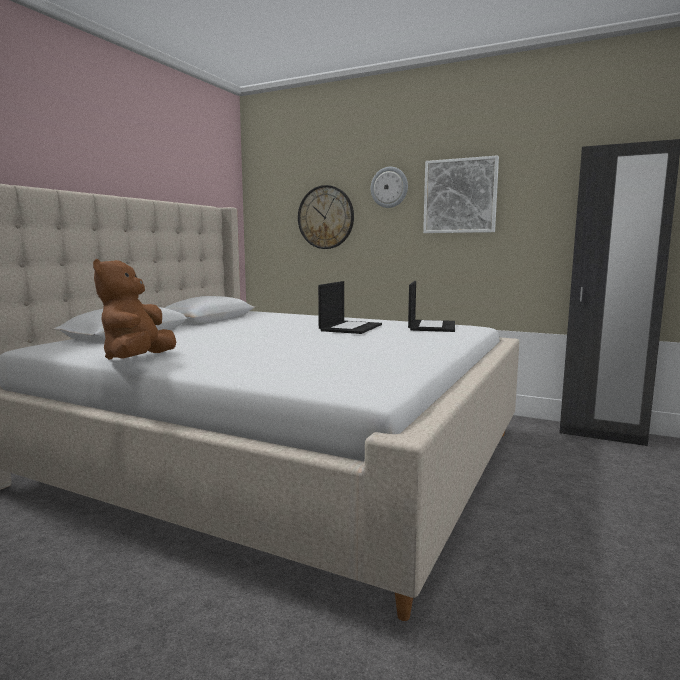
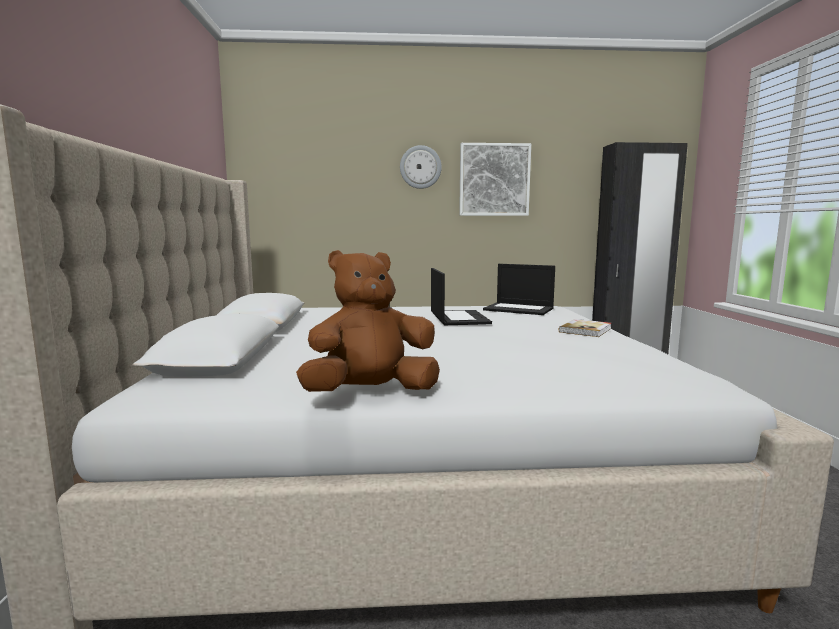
camera: 30 degrees left, 0 degrees up
(138, 359) = (371, 393): brown plush toy -> brown plush toy turned 90 degrees clockwise
(326, 217) = (345, 196): wall clock -> none
(426, 345) = (586, 330): none -> book
(431, 326) = (519, 309): laptop -> laptop turned 135 degrees clockwise

